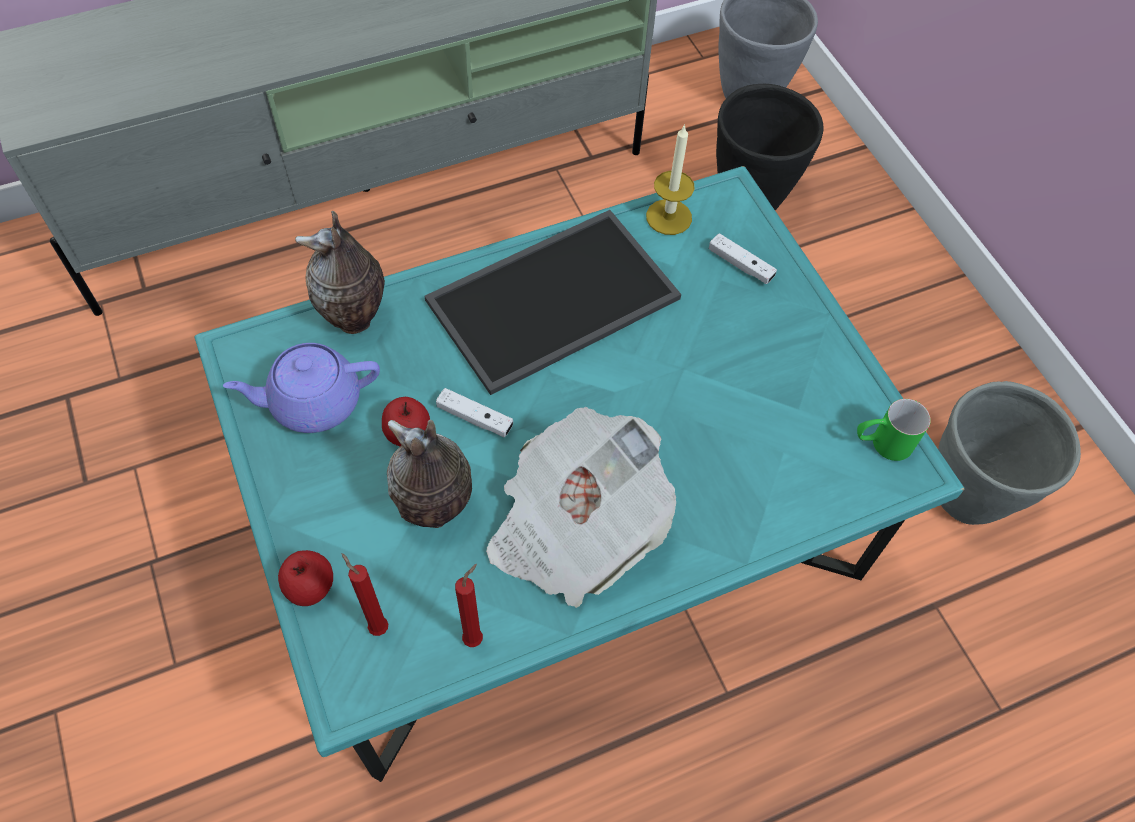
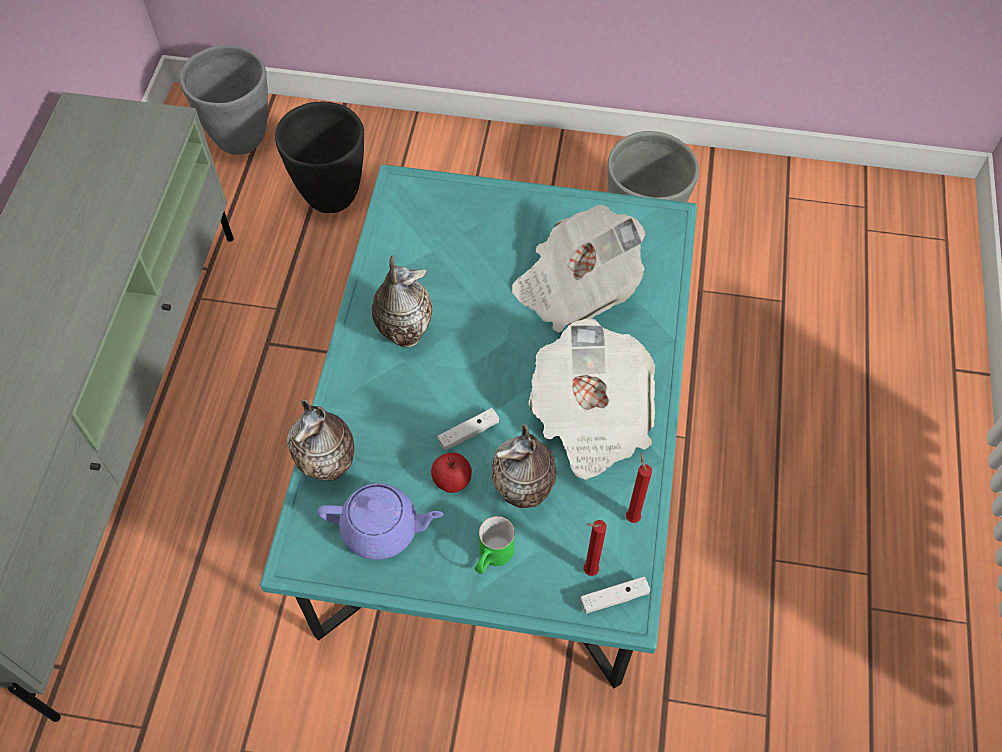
camera: 55 degrees left, 0 degrees up
(310, 587) = (534, 599): apple -> none
(313, 402) = (382, 529): purple teapot -> purple teapot turned 105 degrees counterclockwise
(553, 296) = (404, 333): tray -> vase
(669, 217) = (390, 230): candle -> none
(735, 422) = (575, 288): none -> newspaper
(740, 265) = (460, 214): white game controller -> white game controller (614, 598)
(881, 443) = (641, 223): green mug -> green mug (492, 557)

